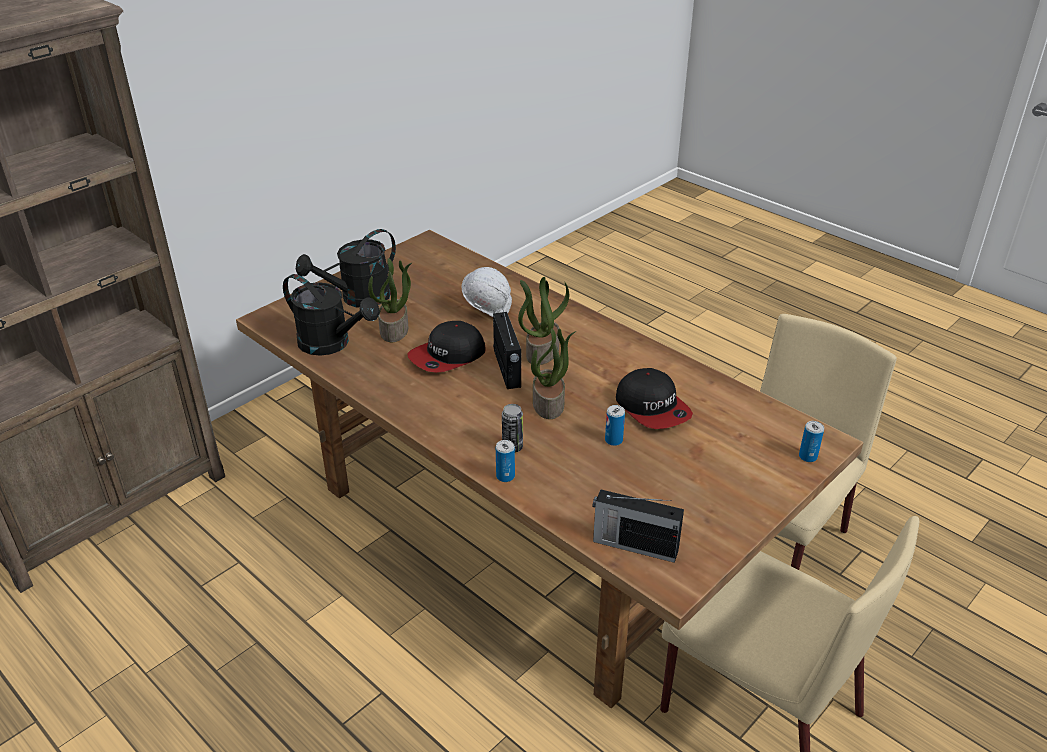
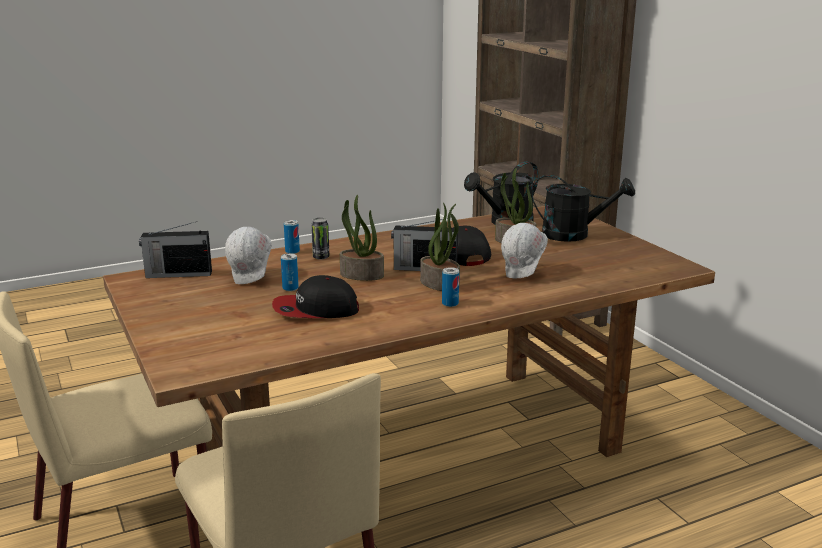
camera: 110 degrees right, 15 degrees down
(358, 298) = (574, 235): black watering can -> black watering can turned 120 degrees clockwise
(605, 478) = (252, 278): none -> white hard hat
(633, 545) = (177, 274): radio -> radio turned 135 degrees counterclockwise
(808, 456) = (173, 357): can -> can (450, 303)

